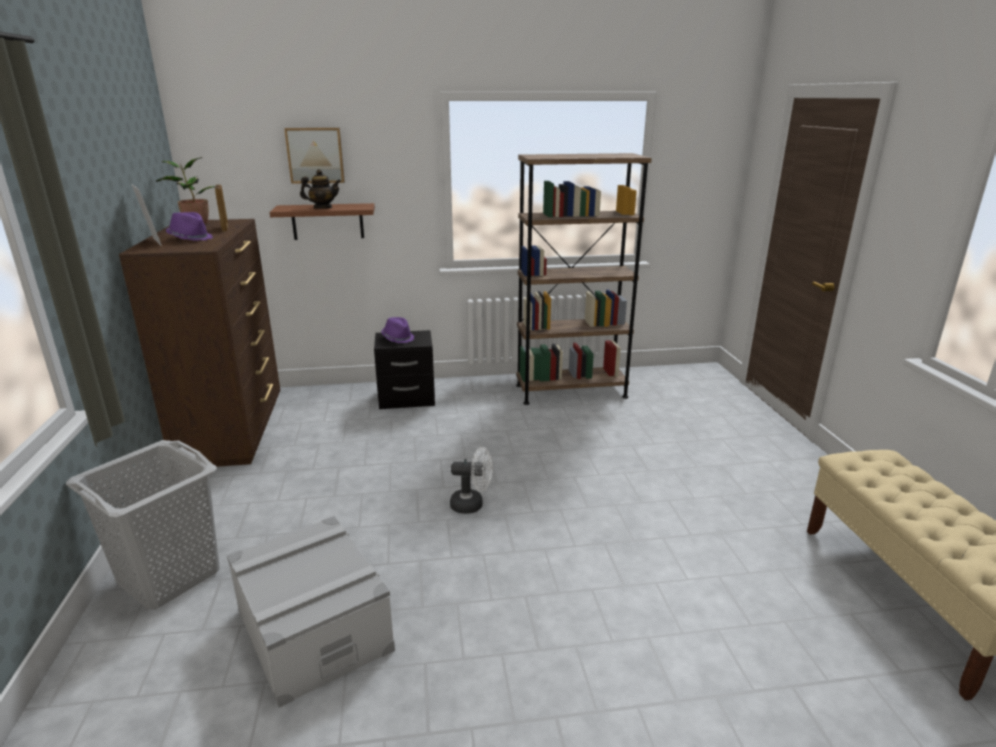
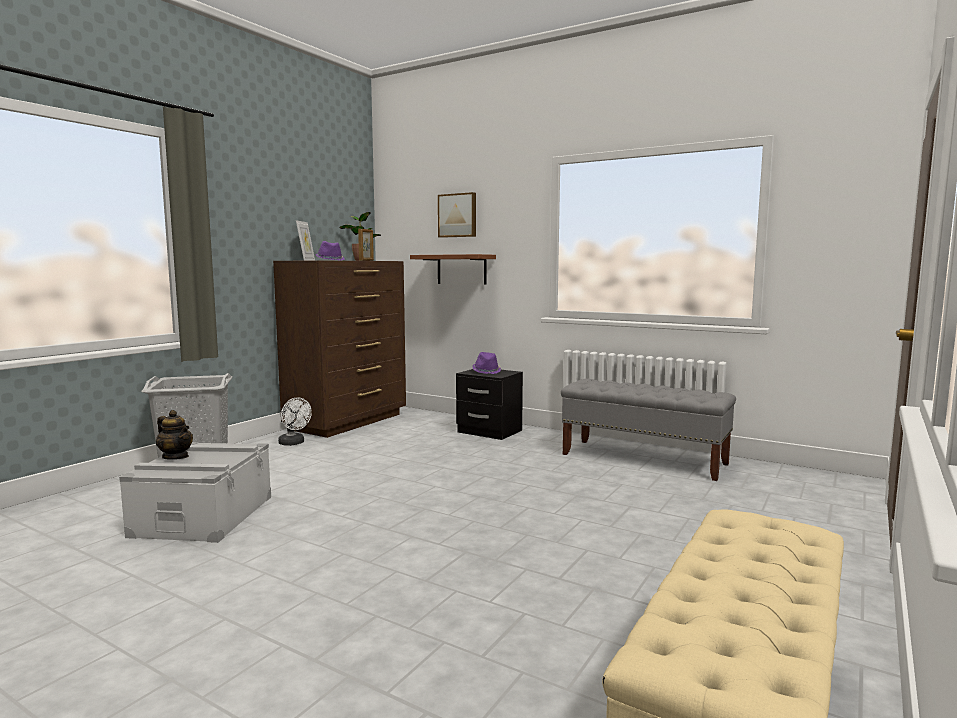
camera: 40 degrees right, 15 degrees down
(322, 208) = (448, 254): teapot -> teapot (176, 457)
(472, 504) = (413, 496): white fan -> white fan (294, 443)
(571, 391) = (644, 459): brown bookcase -> grey bench

